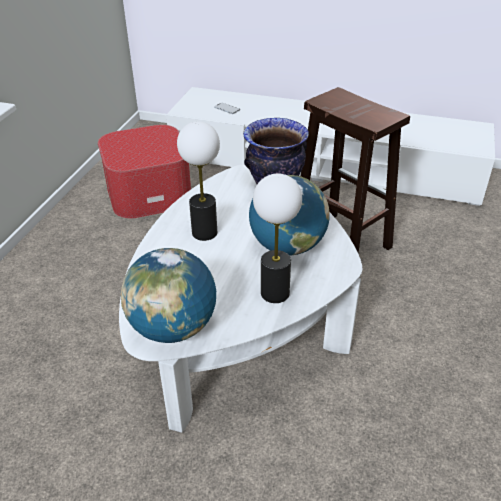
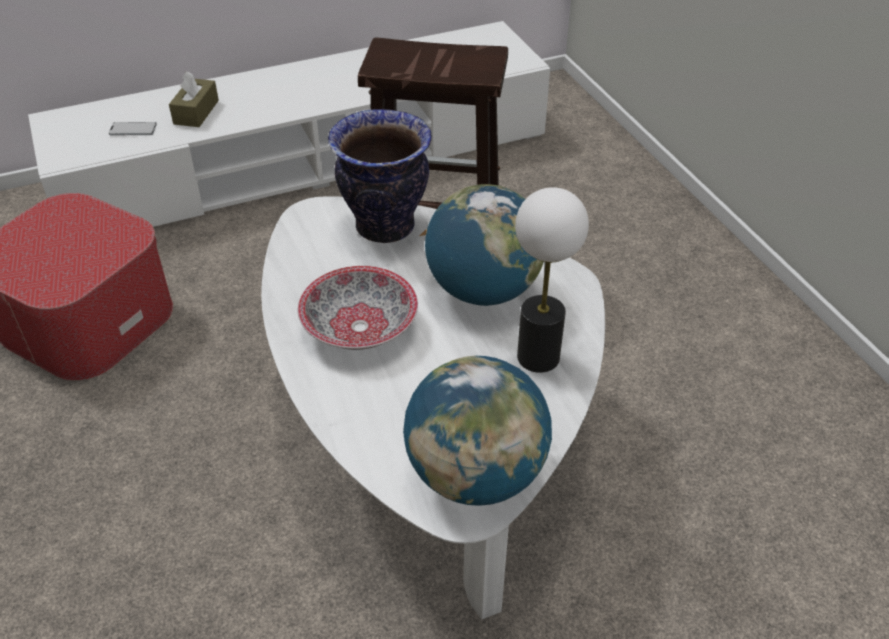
camera: 40 degrees left, 5 degrees up
(204, 232) = (359, 327): table lamp -> bowl
(264, 111) = (196, 112): none -> brown tissue box

